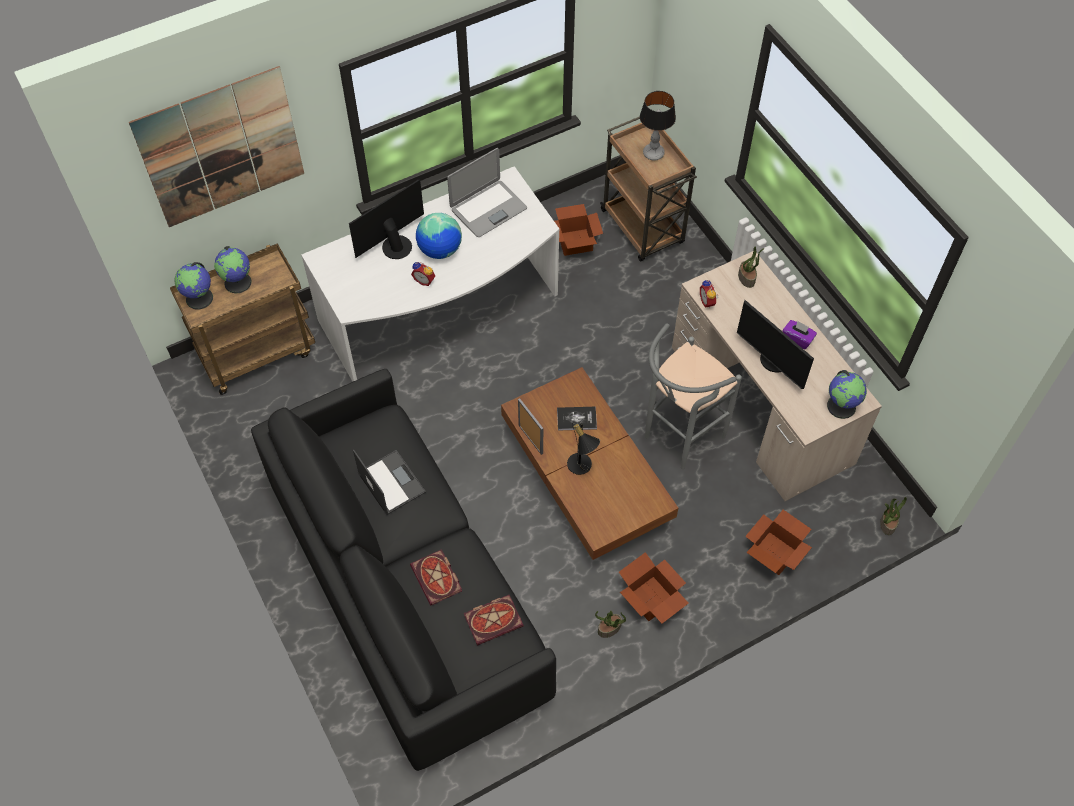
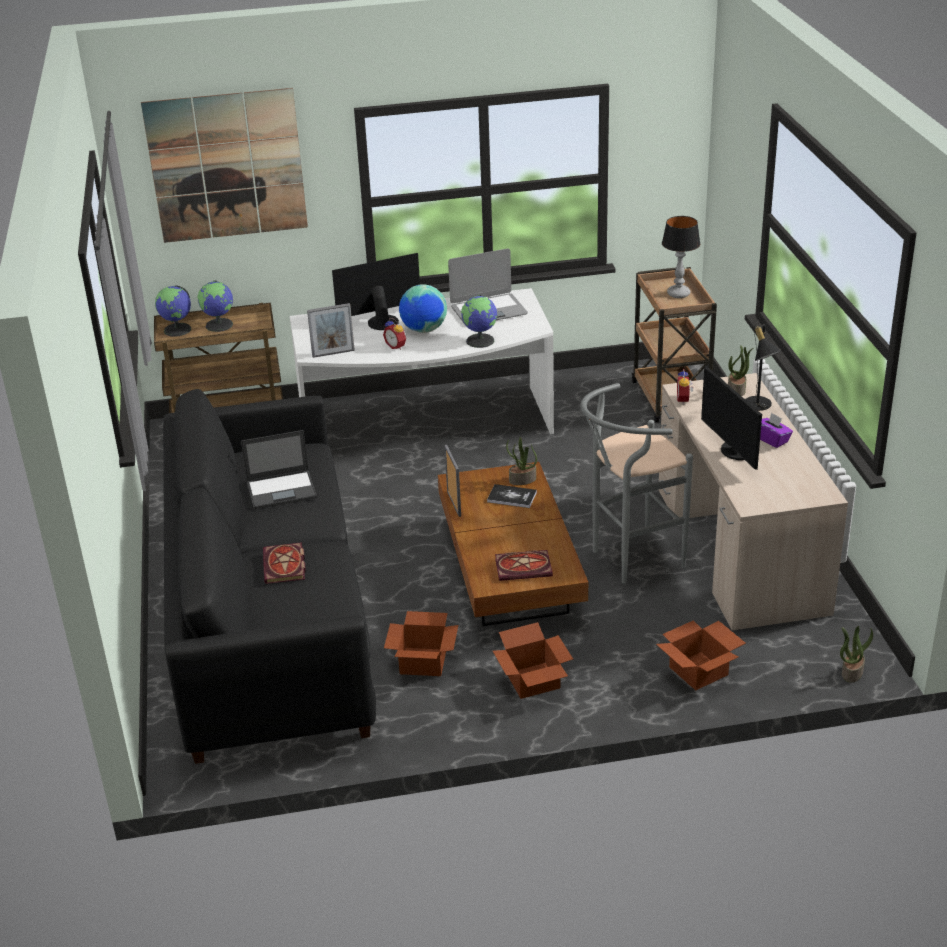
camera: 20 degrees right, 25 degrees down
(370, 303) = (333, 353): none -> picture frame
(390, 482) = (282, 490): laptop -> laptop turned 90 degrees clockwise
(494, 619) = (325, 606): book -> book (524, 567)
(575, 241) = (593, 399): cardboard box -> cardboard box (424, 660)
(582, 467) = (497, 533): black table lamp -> black table lamp (759, 406)
(609, 628) = (472, 696): potted plant -> potted plant (522, 480)
(842, 406) = (799, 495): globe -> globe (480, 341)

